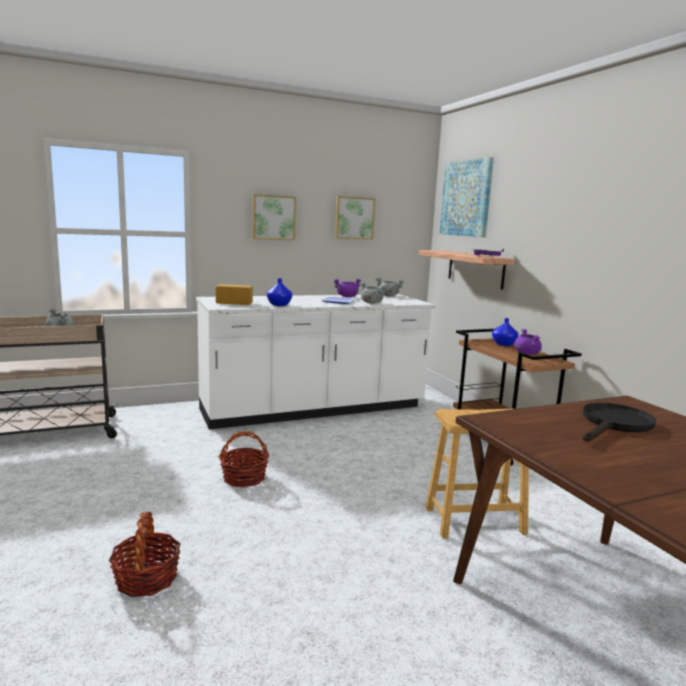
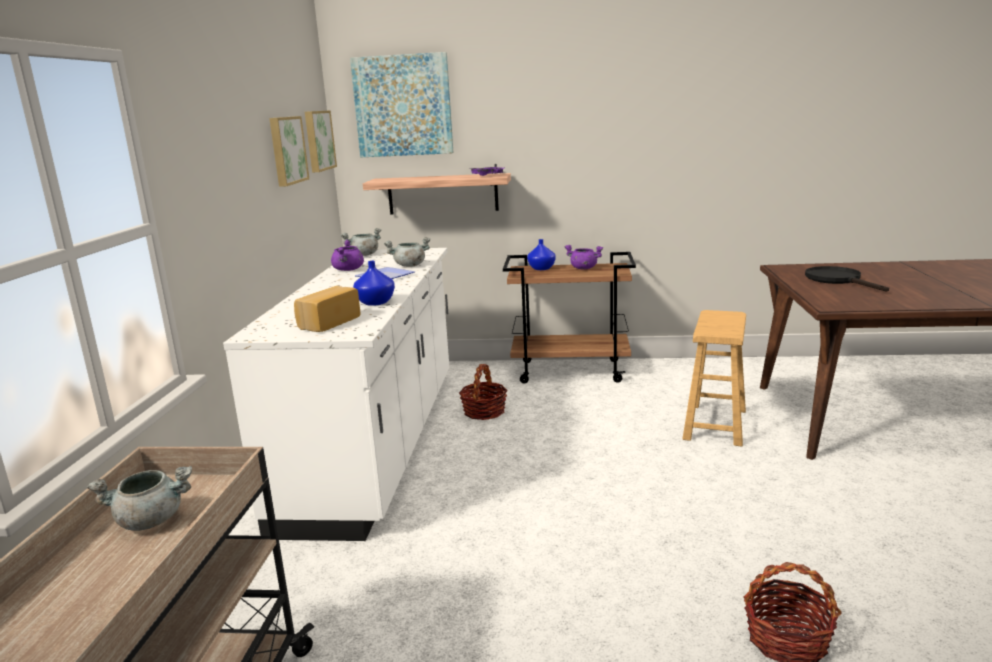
camera: 60 degrees left, 5 degrees up
(244, 478) = (559, 533): basket -> basket (484, 411)
(273, 217) = (227, 167): picture -> picture (318, 140)

